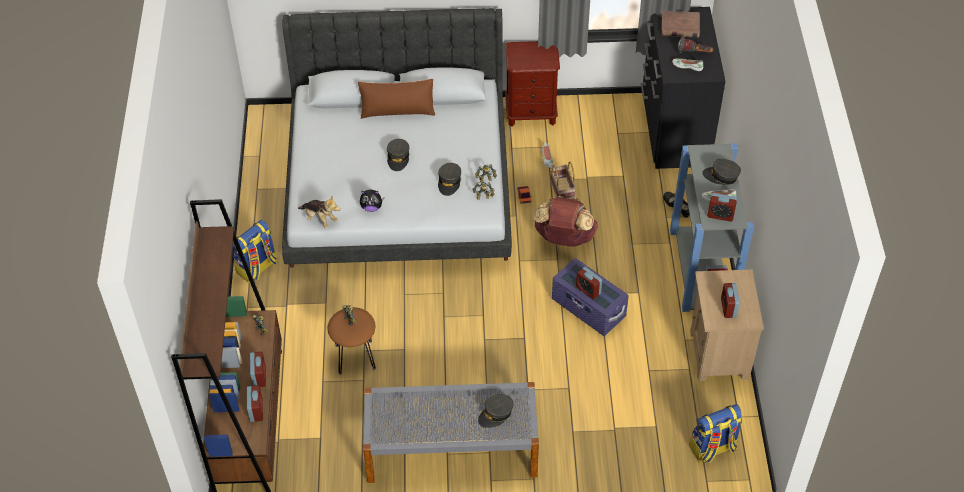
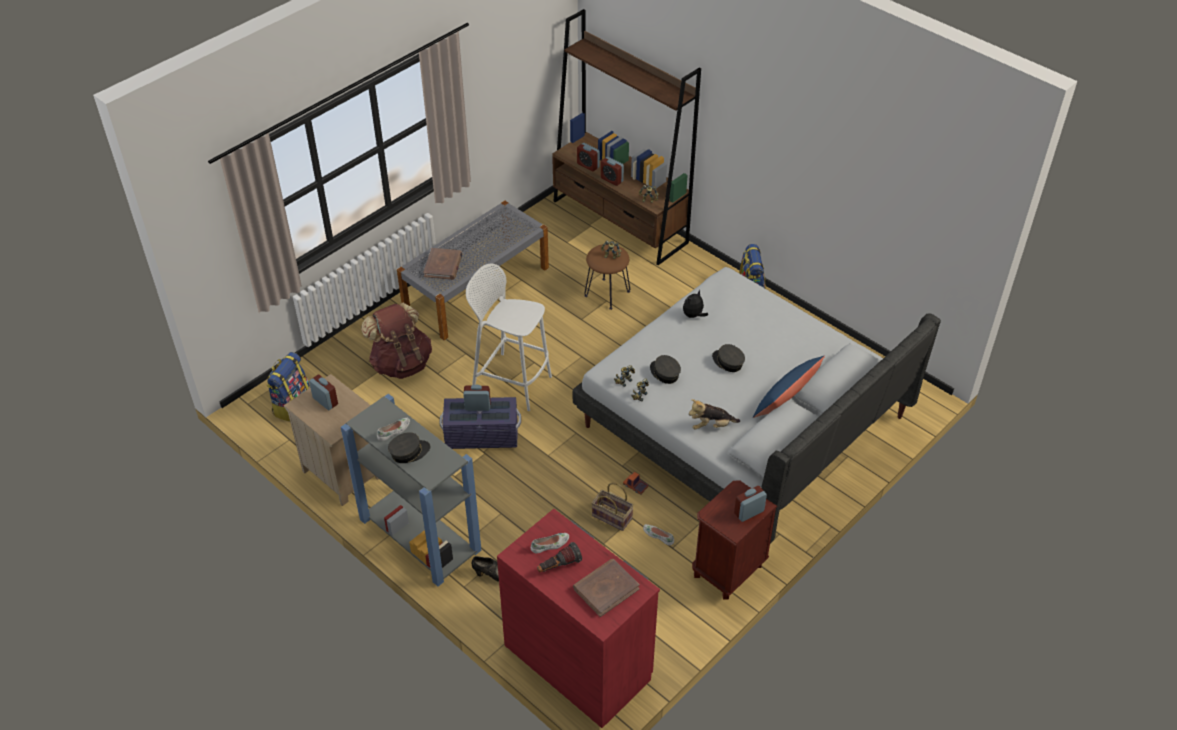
camera: 135 degrees right, 5 degrees down
(320, 219) = (716, 284): plush toy -> plush toy (711, 426)
(397, 110) = (786, 399): brown pillow -> blue pillow
(496, 414) = (443, 266): grey cap -> brown book
(522, 334) = (511, 383): none -> white stool
(564, 238) = (561, 476): brown backpack -> brown backpack (401, 363)
(674, 130) = (578, 660): black dresser -> red dresser
(720, 215) = (378, 417): alarm clock -> alarm clock (749, 512)

